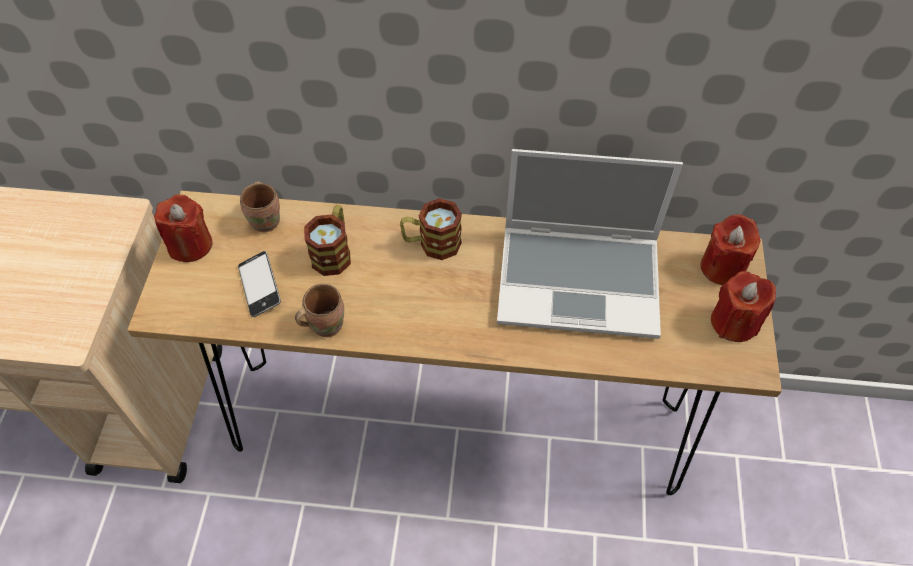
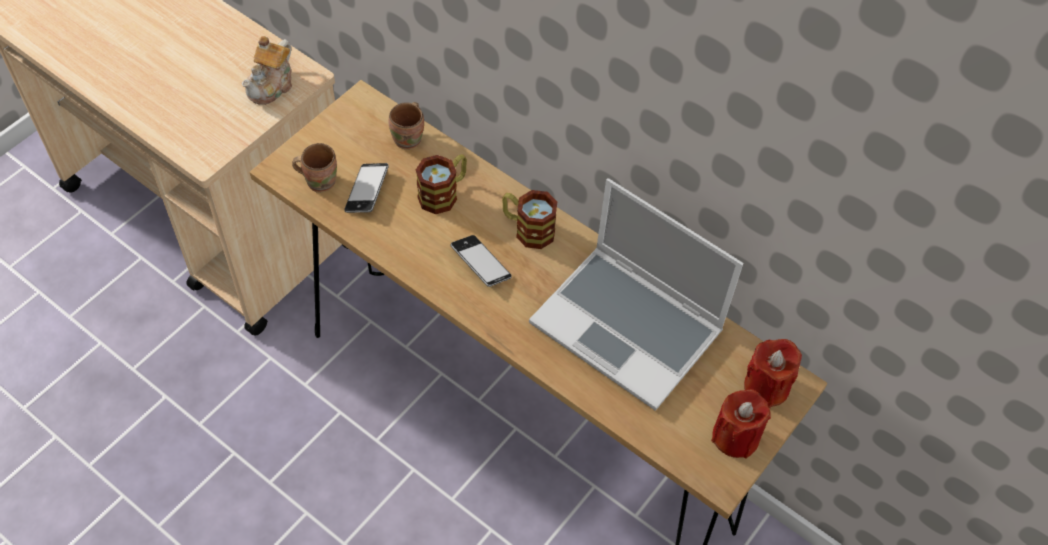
camera: 30 degrees right, 0 degrees up
(92, 238) = (272, 85): none -> teapot
(190, 245) = (338, 129): red candle -> none
(324, 324) = (395, 247): brown mug -> brown mug (320, 180)
(414, 296) = (480, 264): none -> phone

